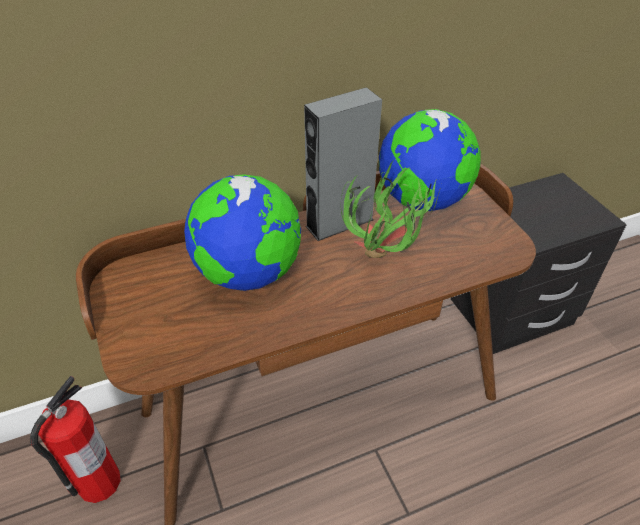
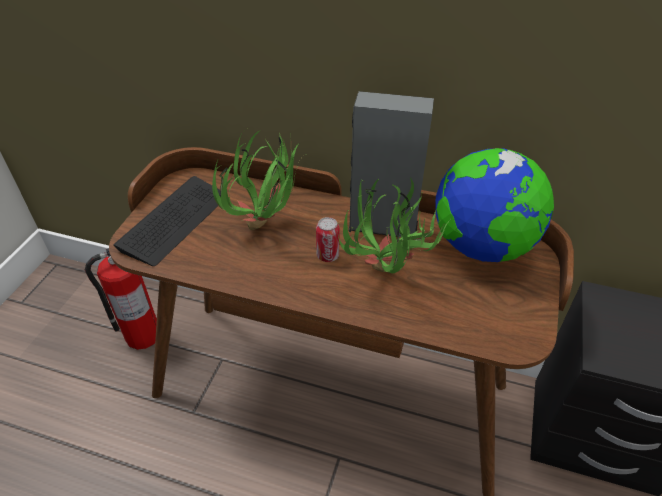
camera: 40 degrees right, 0 degrees up
(155, 320) = (174, 221): none -> keyboard
(249, 274) = (268, 226): globe -> potted plant
(325, 269) = (327, 255): none -> can

